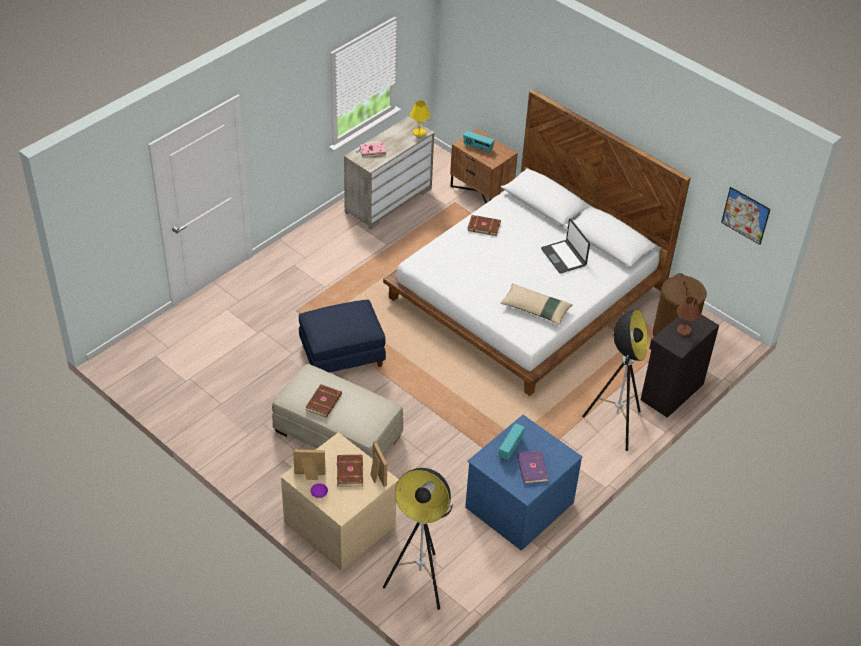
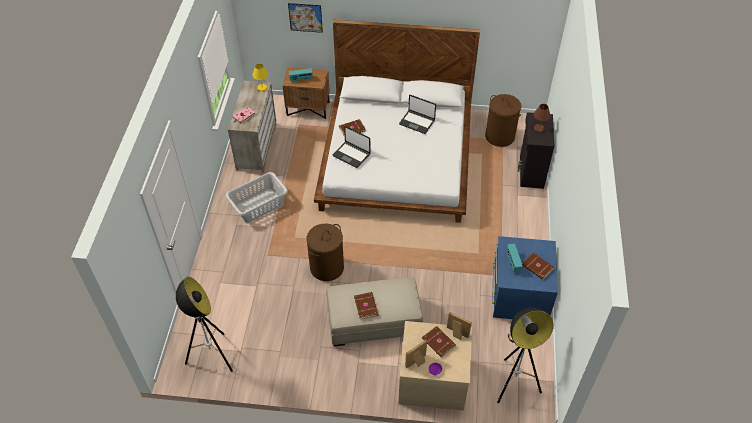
camera: 35 degrees left, 5 degrees up
(334, 259) = (259, 206): none -> grey laundry basket
(342, 356) = (327, 267): blue ottoman -> brown laundry basket
(455, 251) = (351, 154): none -> laptop
(531, 468) = (537, 267): purple book -> brown book
(535, 309) = (433, 164): beige pillow -> none
(614, 425) = (522, 211): floor lamp -> floor lamp (212, 356)
(745, 215) = (526, 37): picture -> picture (305, 17)

